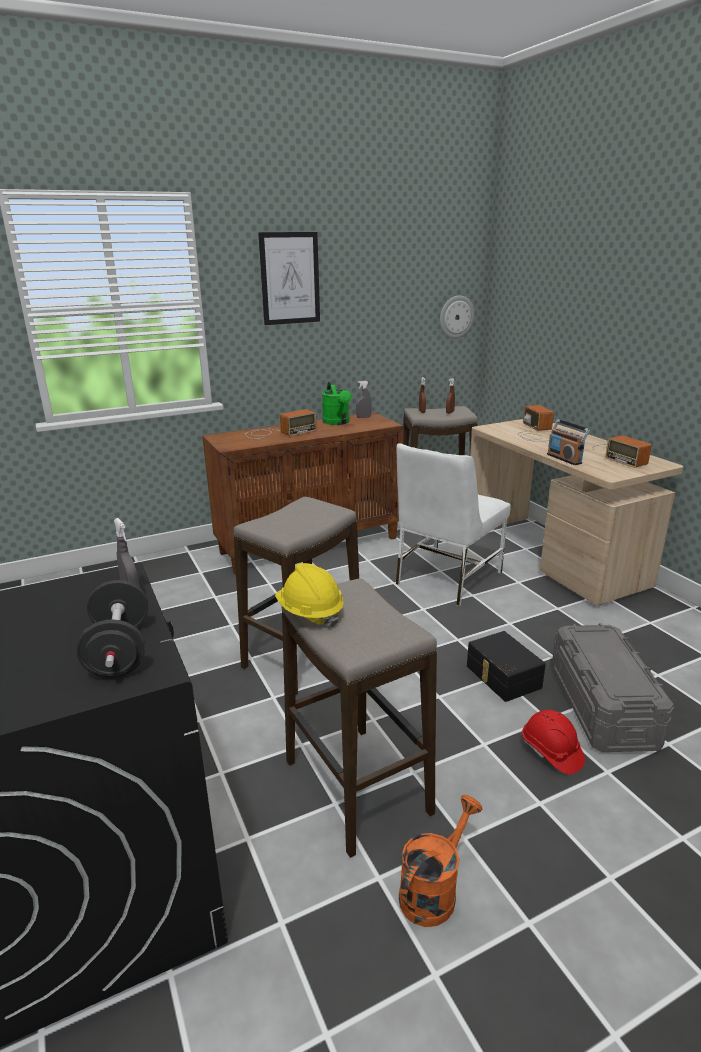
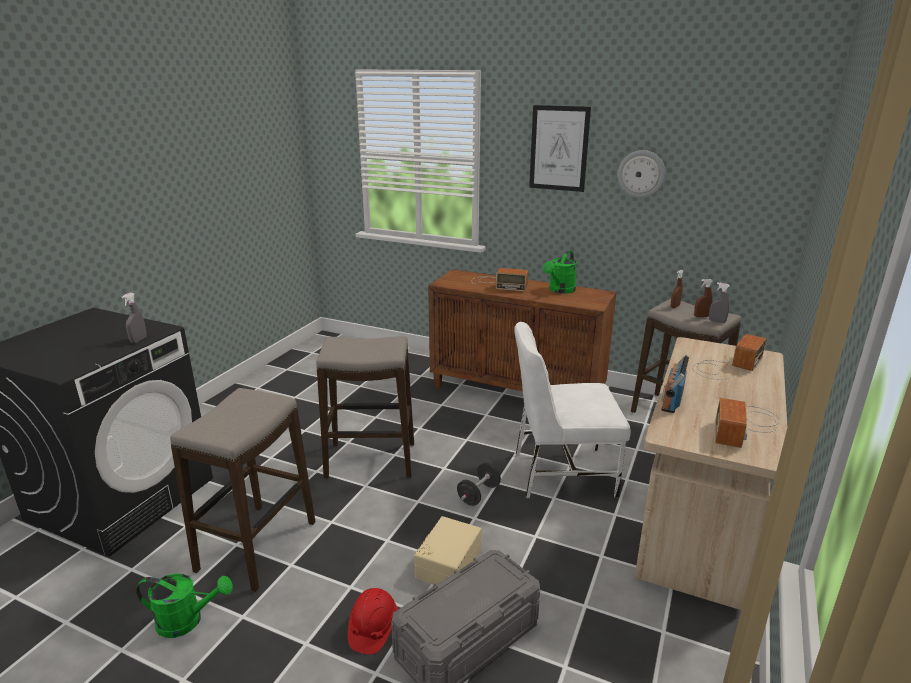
camera: 50 degrees right, 0 degrees up
(119, 652) = (79, 359): black dumbbell -> black dumbbell (478, 494)
(310, 613) = (231, 401): yellow hard hat -> none
(363, 417) = (593, 293): grey spray bottle -> grey spray bottle (717, 321)
(433, 889) = (187, 621): orange watering can -> green watering can
(456, 317) = (759, 211): wall clock -> wall clock (641, 174)
(502, 677) = (447, 563): black storage box -> beige storage box

